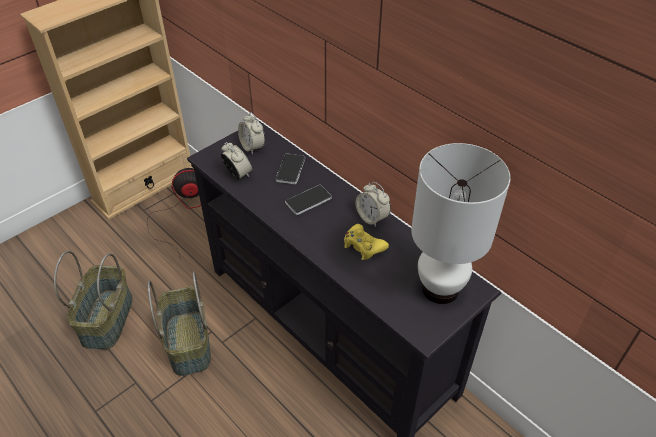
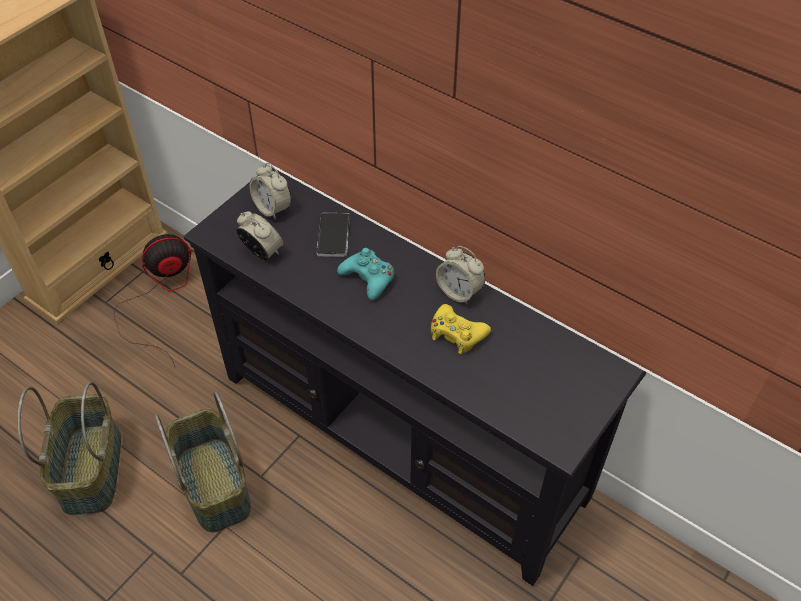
camera: 10 degrees left, 5 degrees up
(308, 200) = (368, 278): phone -> turquoise game controller
(439, 289) = (567, 380): white table lamp -> none

